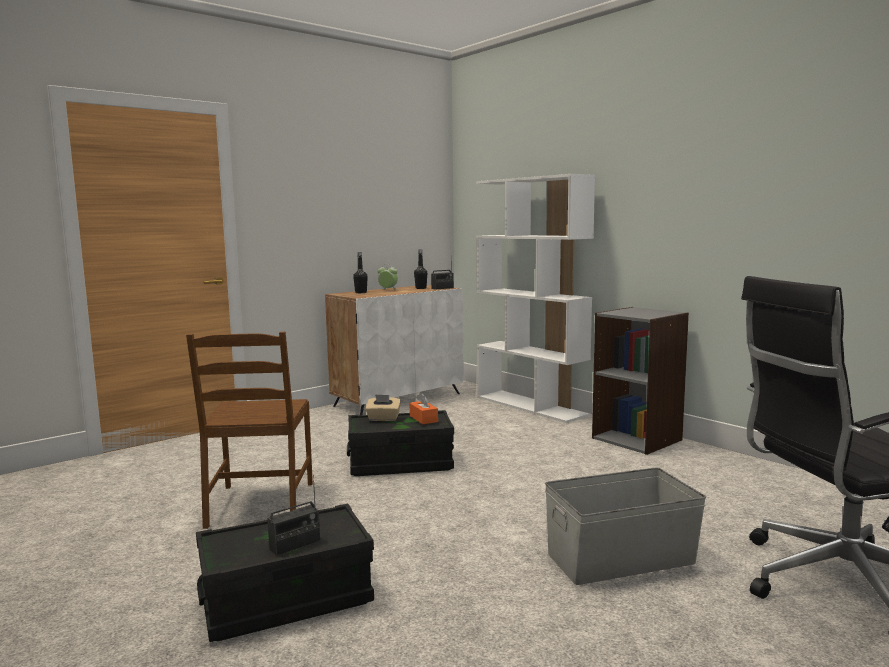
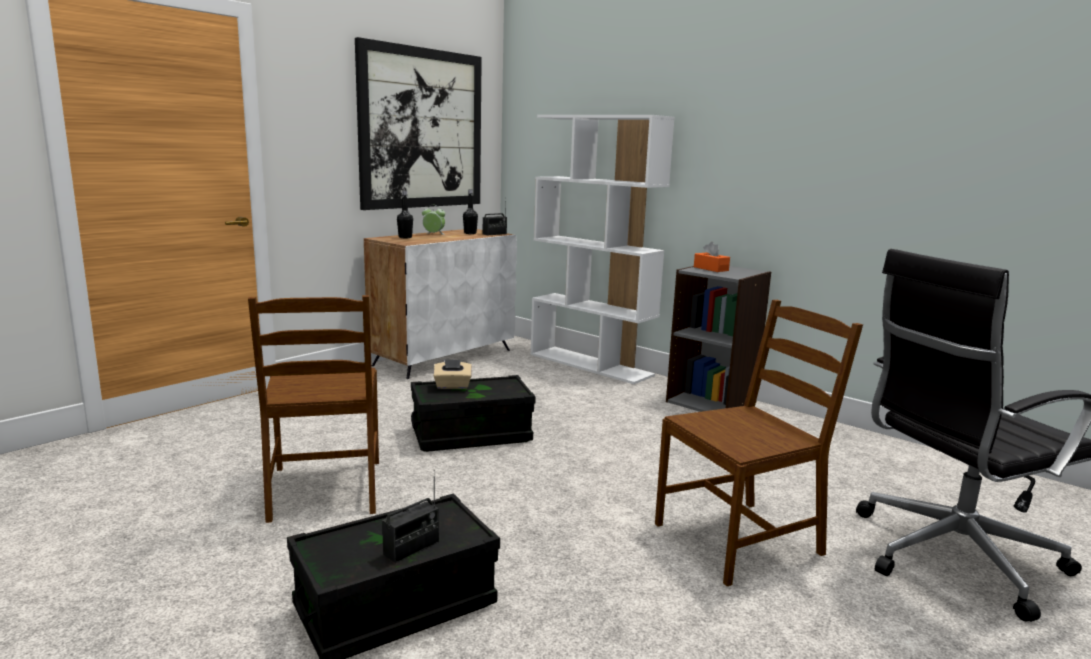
camera: 10 degrees left, 5 degrees up
(377, 199) = (422, 129): none -> picture
(423, 419) = (497, 386): orange tissue box -> orange tissue box (711, 269)
(622, 559) = (739, 539): grey storage box -> brown chair

